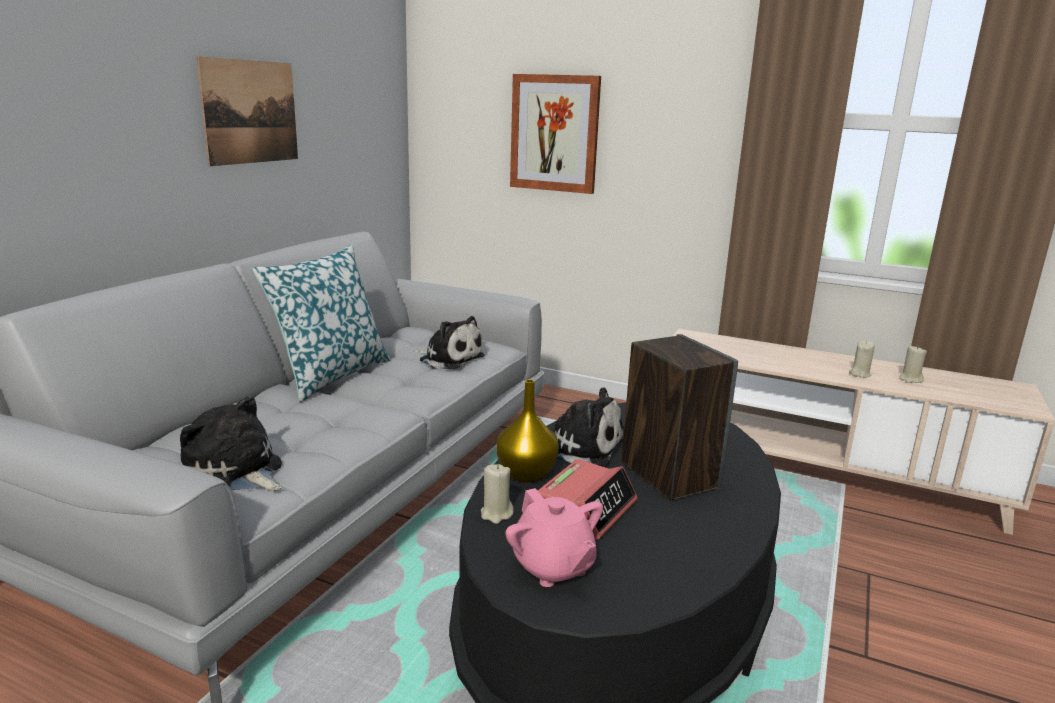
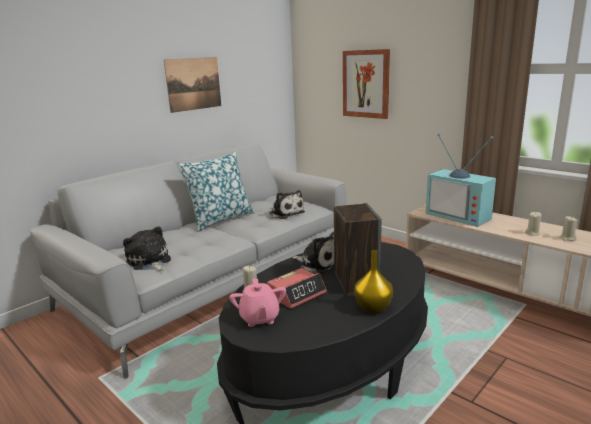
camera: 20 degrees right, 0 degrees up
(527, 474) = (280, 274): yellow vase -> yellow vase (374, 308)
(738, 351) = (460, 215): none -> television

